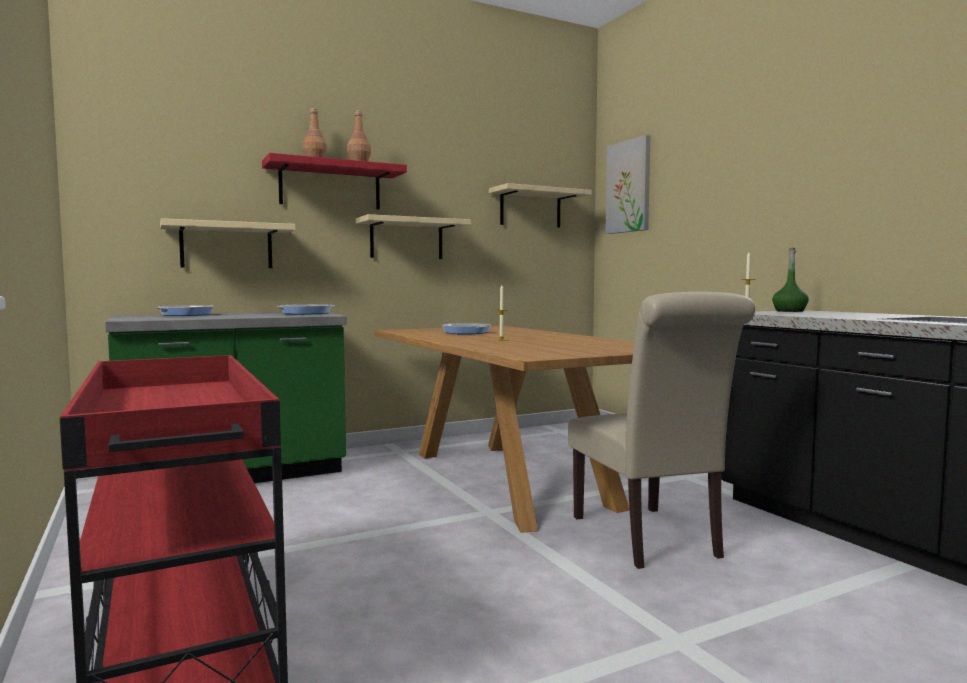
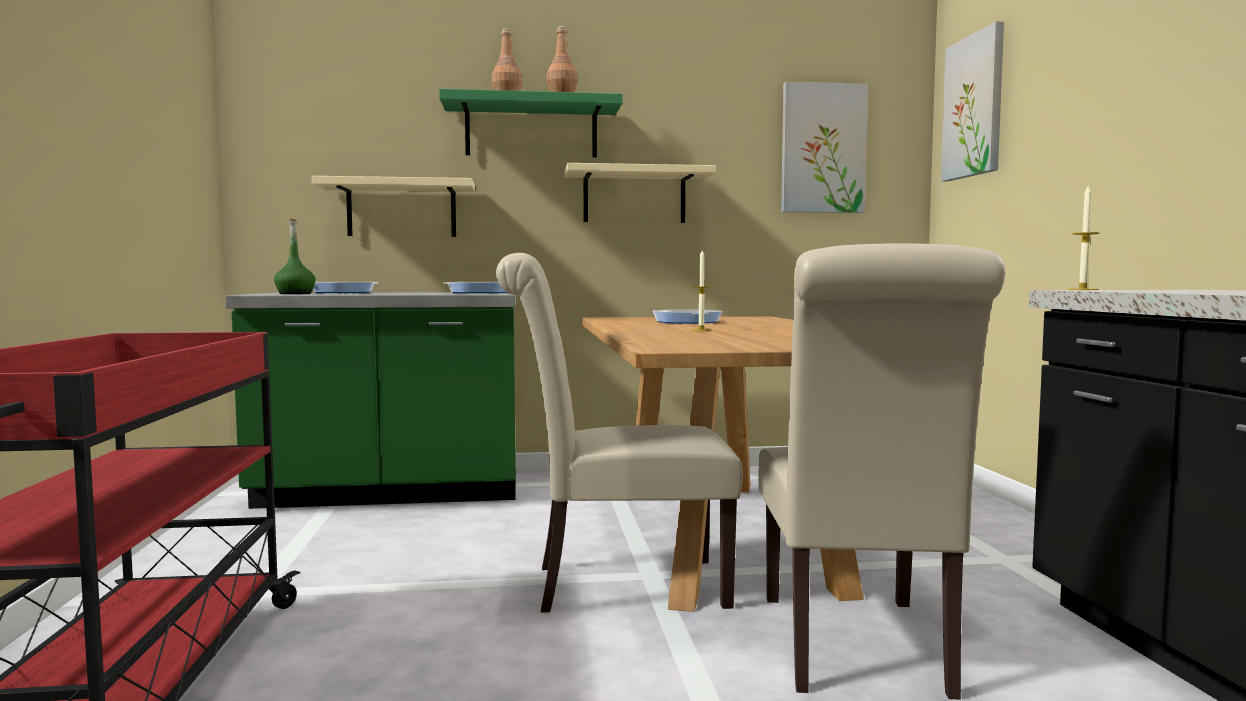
camera: 20 degrees right, 0 degrees up
(330, 186) = (531, 130): red shelf -> green shelf
(472, 522) = (616, 585): none -> beige chair
(530, 208) = (822, 148): beige shelf -> picture
(789, 311) = (1179, 289): green bottle -> green bottle (295, 293)

